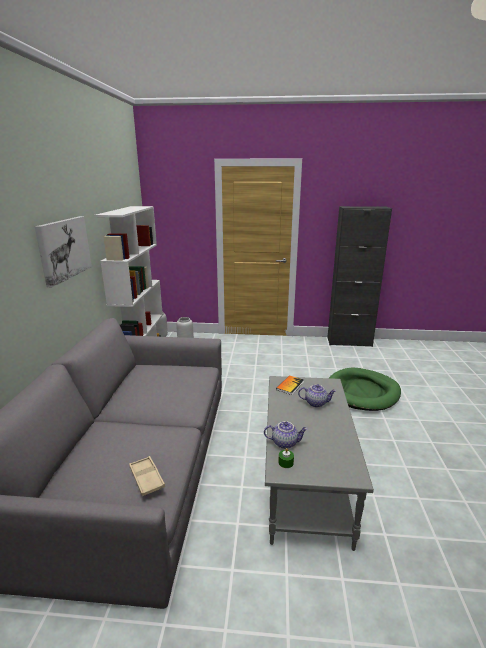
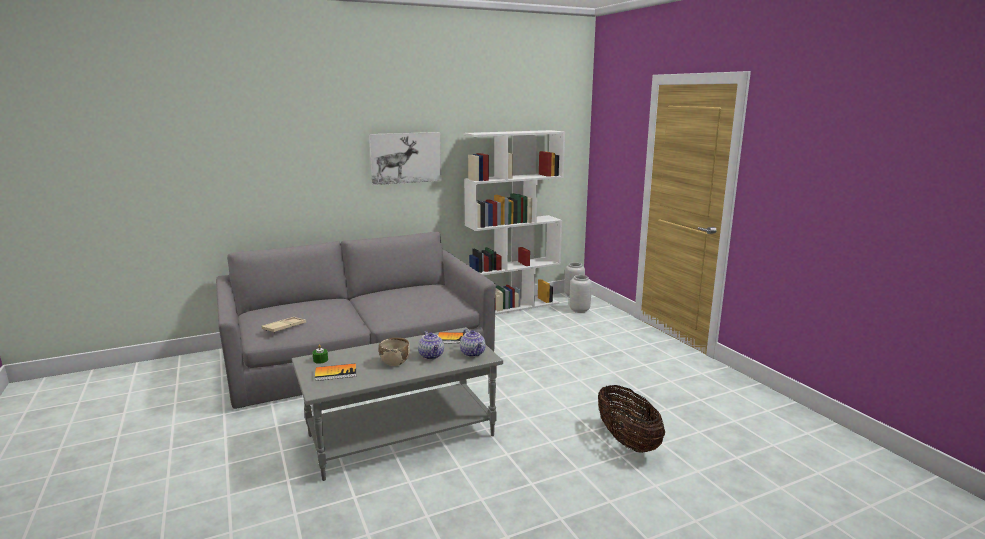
camera: 60 degrees right, 5 degrees down
(285, 442) = (349, 355): teapot -> teapot (473, 353)
(317, 422) = (395, 362): none -> beige bowl
(322, 458) = (336, 373): none -> book
(349, 342) = (777, 404): black cabinet -> none
(362, 392) = (627, 441): green dog bed -> basket

